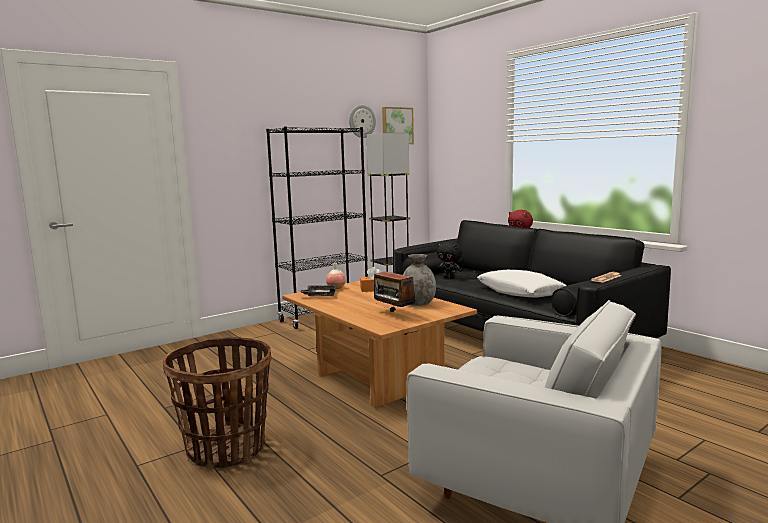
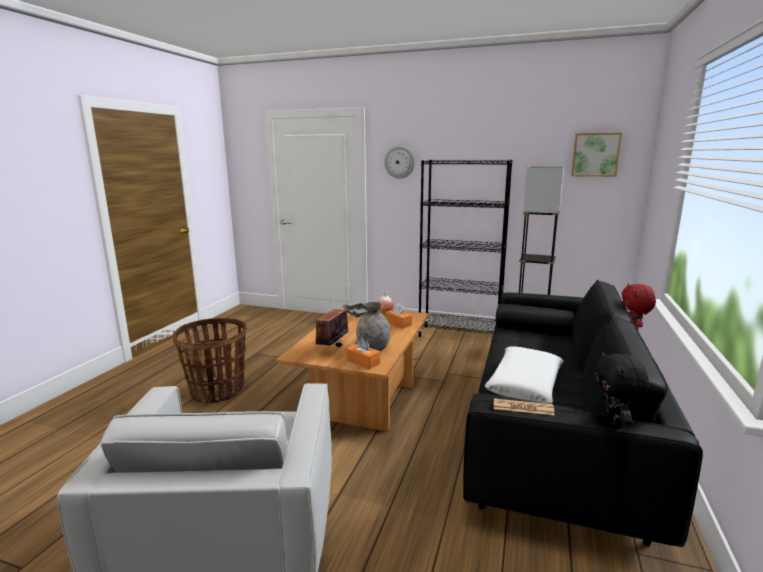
camera: 55 degrees right, 5 degrees up
(361, 121) = (544, 150): wall clock -> wall clock (399, 162)
(441, 310) = (363, 362): none -> orange tissue box
(449, 277) = (525, 339): black plush toy -> black plush toy (614, 423)

